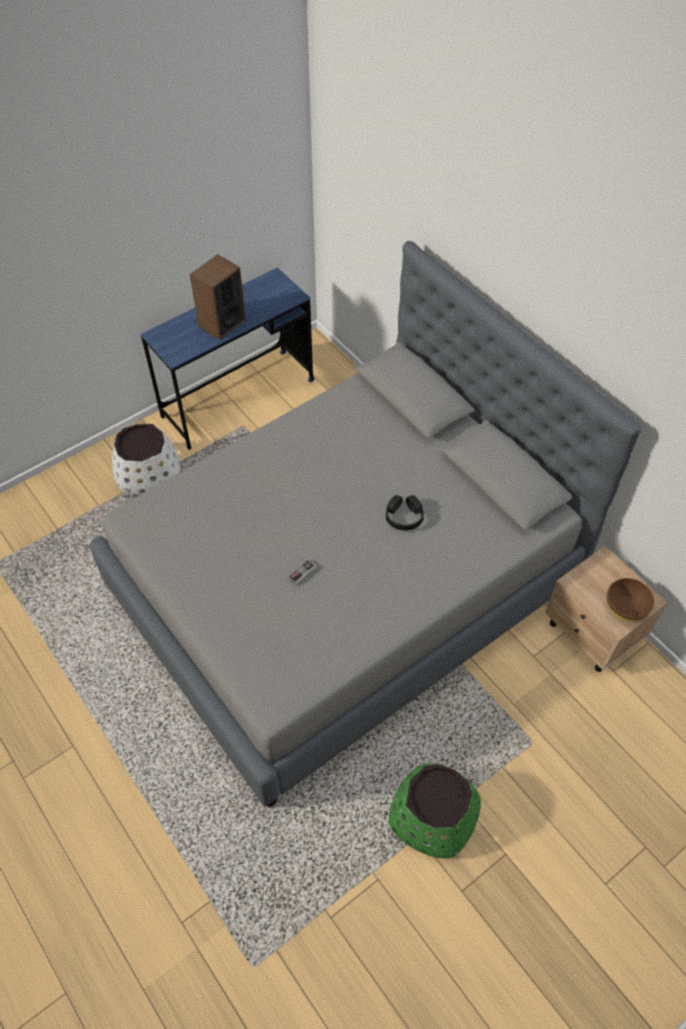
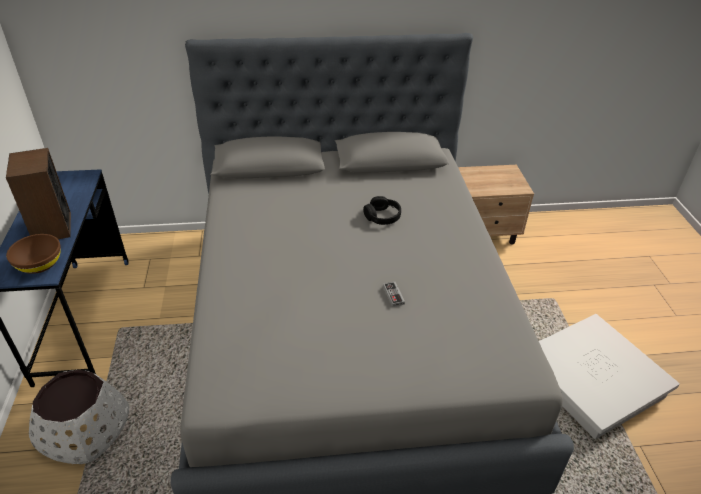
camera: 60 degrees left, 15 degrees down
(433, 815) = (592, 381): green planter -> white storage box
(625, 607) = (510, 180): brown bowl -> brown bowl (39, 264)

